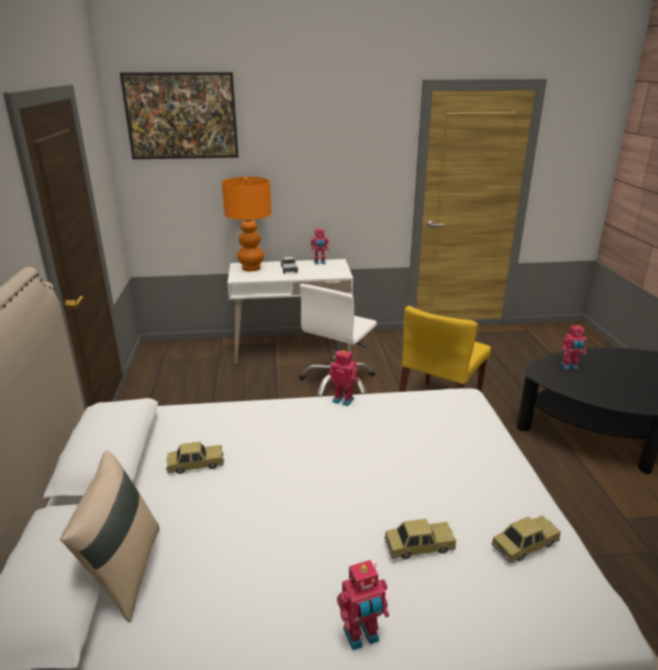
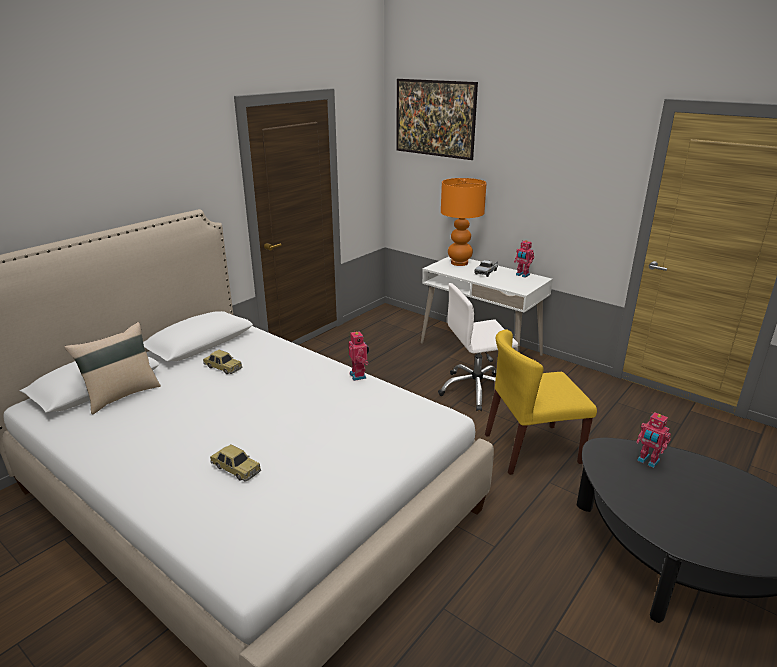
camera: 45 degrees right, 0 degrees up
(362, 636) = (143, 483): toy robot -> none
(524, 545) = (286, 509): toy car -> none

